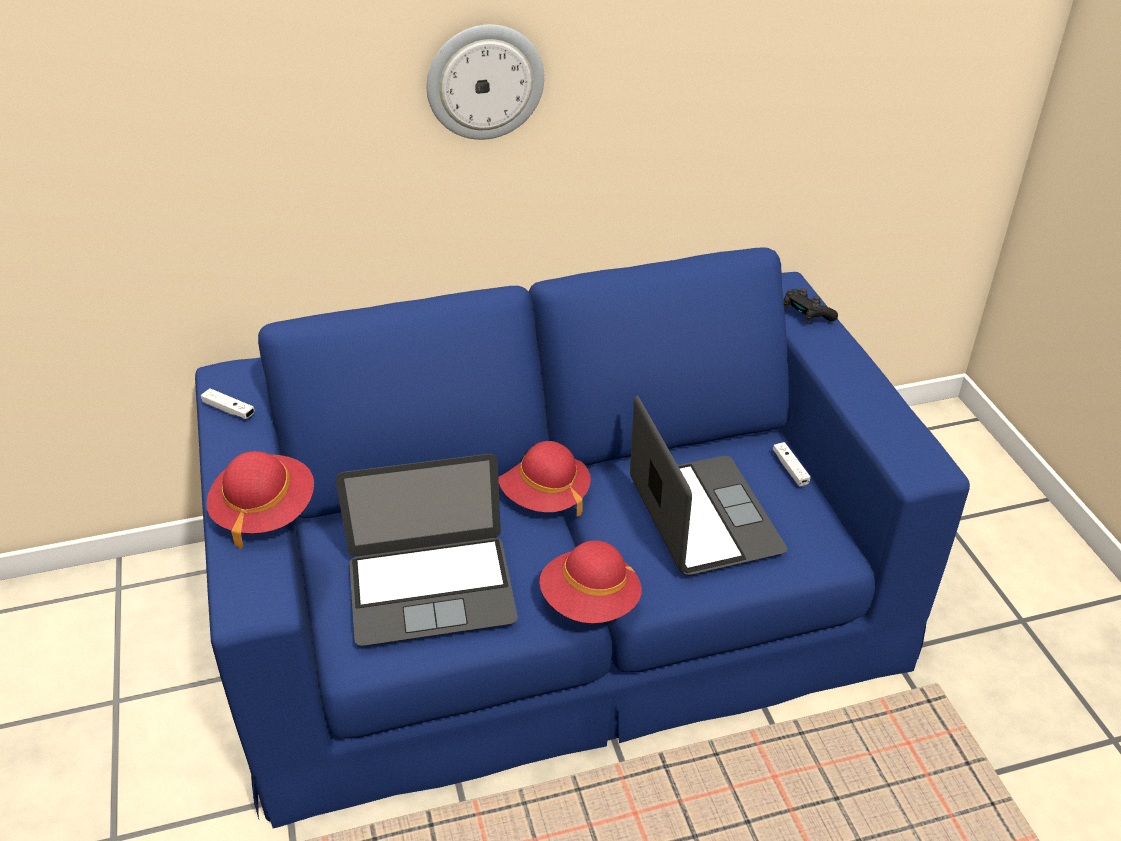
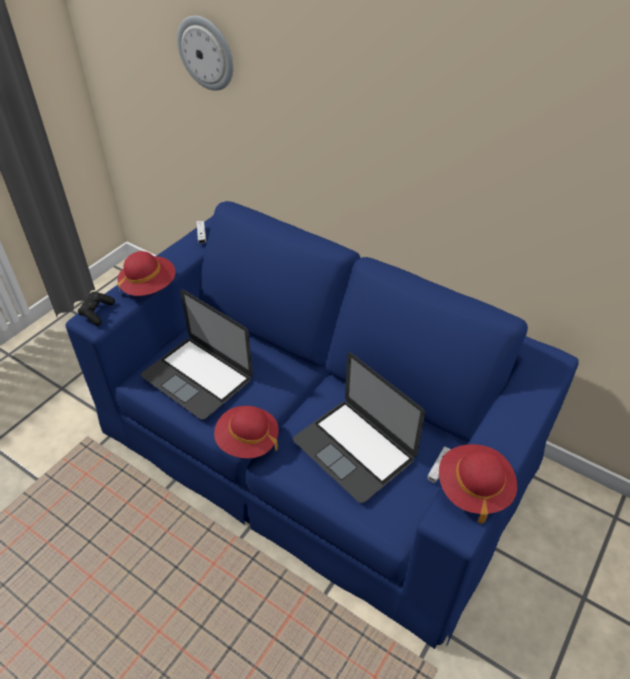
camera: 50 degrees right, 5 degrees up
(485, 82) = (387, 118): wall clock -> wall clock (206, 53)
(544, 495) = (305, 377): red hat -> red hat (473, 488)
(704, 515) = (354, 449): laptop -> laptop turned 105 degrees clockwise
(806, 314) = (535, 385): black game controller -> black game controller (97, 313)

